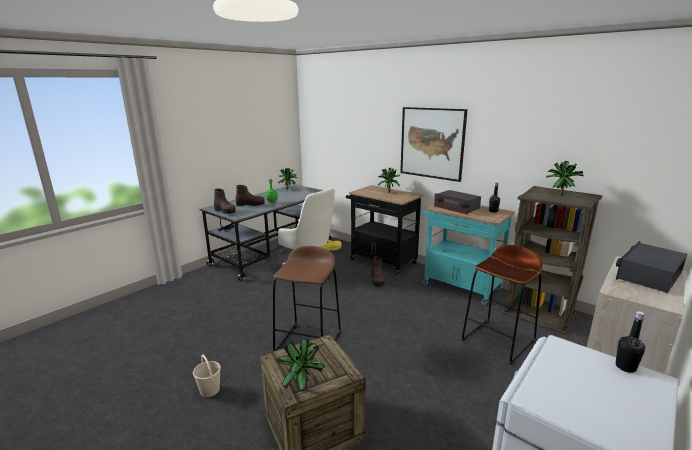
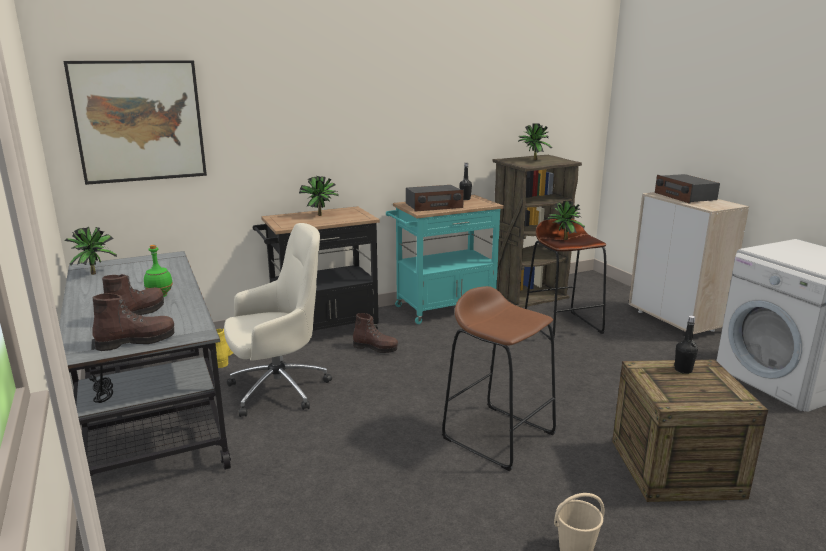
camera: 65 degrees left, 0 degrees up
(302, 387) = (730, 394): potted plant -> potted plant (563, 239)
(432, 143) = (362, 128): picture -> picture (139, 121)
(625, 367) = (784, 244): black bottle -> black bottle (683, 370)

